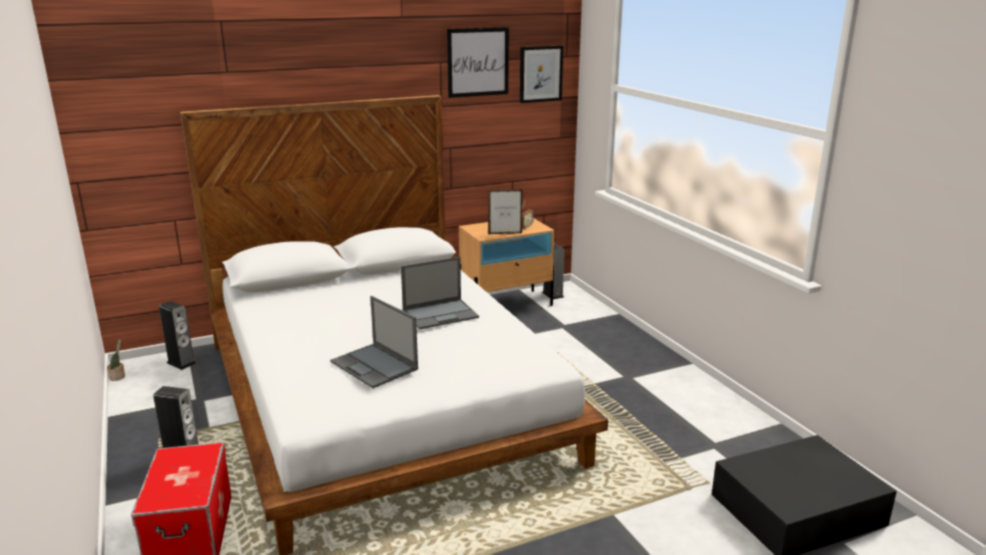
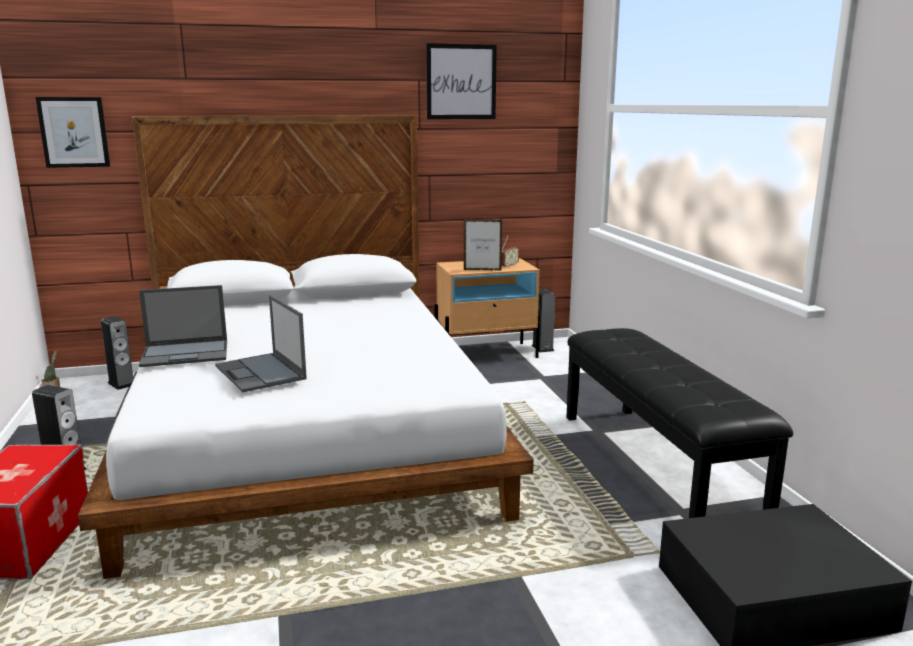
camera: 10 degrees right, 5 degrees down
(441, 314) = (370, 334): laptop -> laptop (186, 353)
(540, 74) = (534, 99): picture -> picture (74, 132)
(684, 406) = (656, 466): none -> black bench

